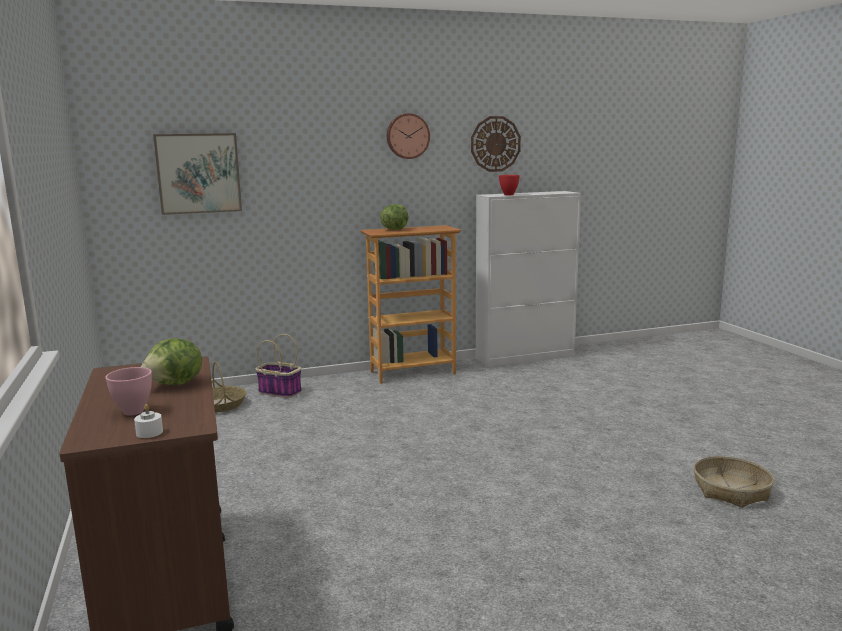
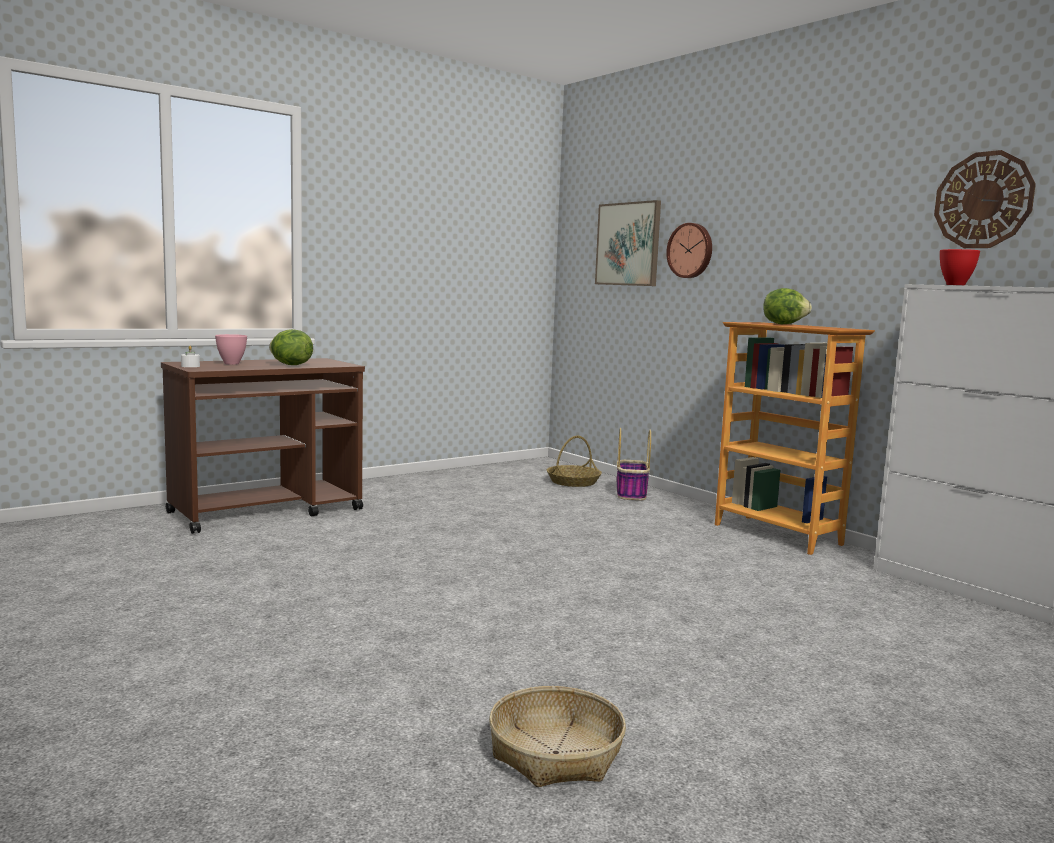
camera: 70 degrees right, 5 degrees down
(407, 136) = (840, 194): wall clock -> wall clock (691, 250)

